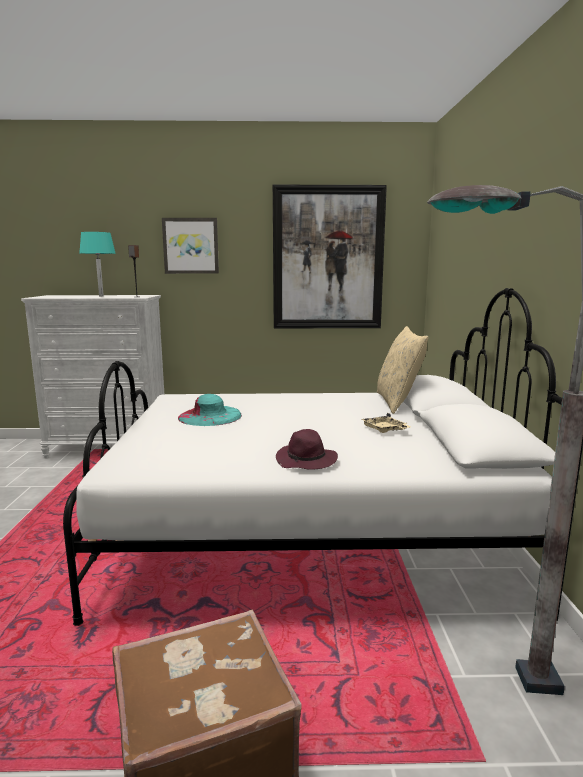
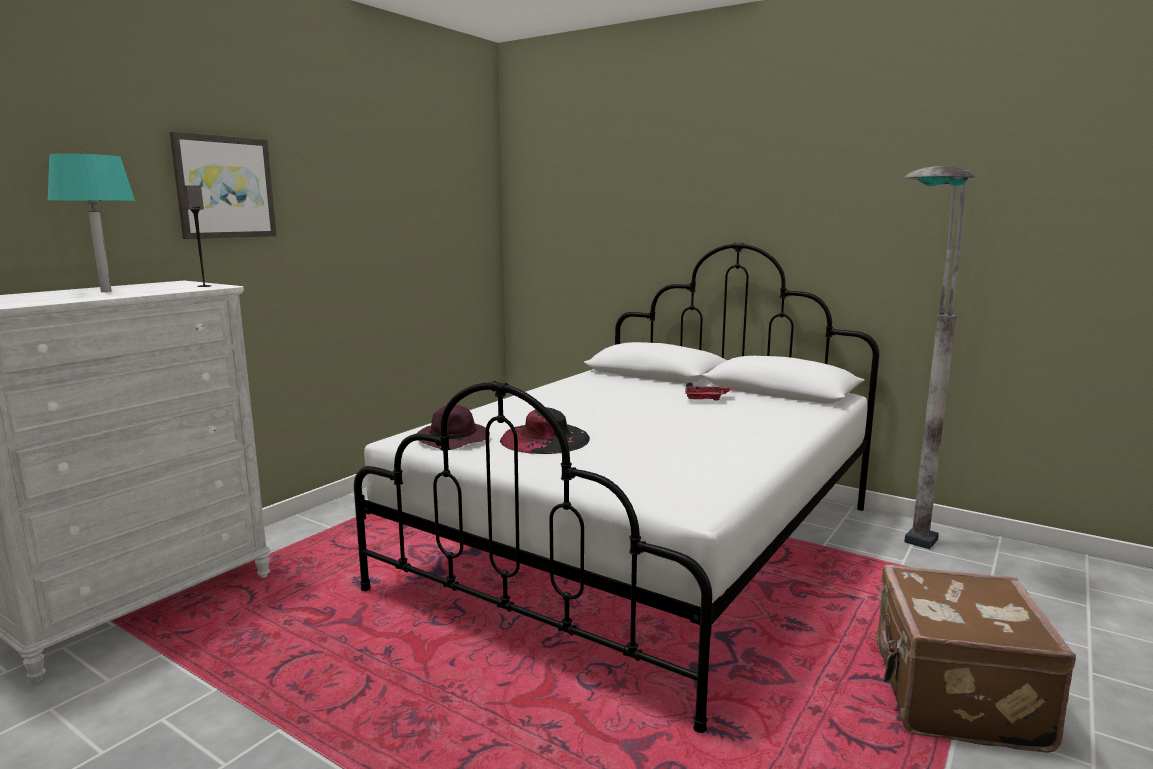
camera: 55 degrees left, 0 degrees up
(209, 416) = (545, 439): turquoise hat -> black hat
(306, 461) = (759, 436): purple hat -> purple hat (454, 440)
(328, 258) = (411, 210): picture -> none
(385, 430) = (706, 399): beige tray -> red tray
(398, 403) = (628, 378): beige pillow -> none

